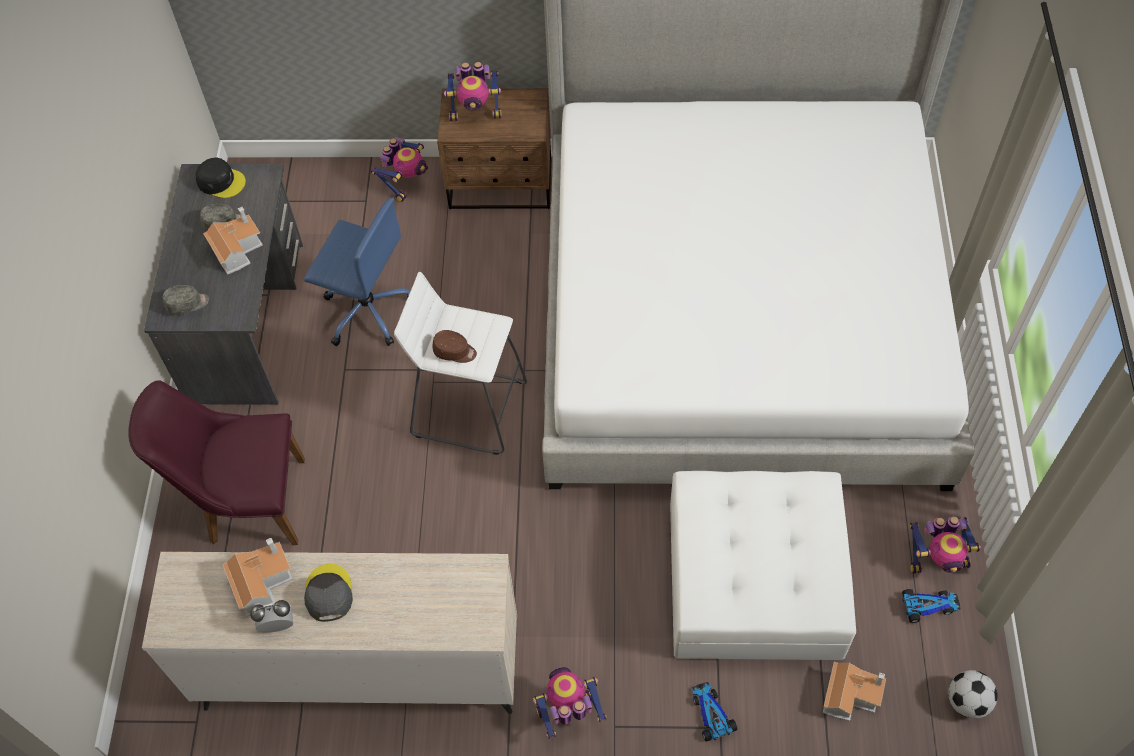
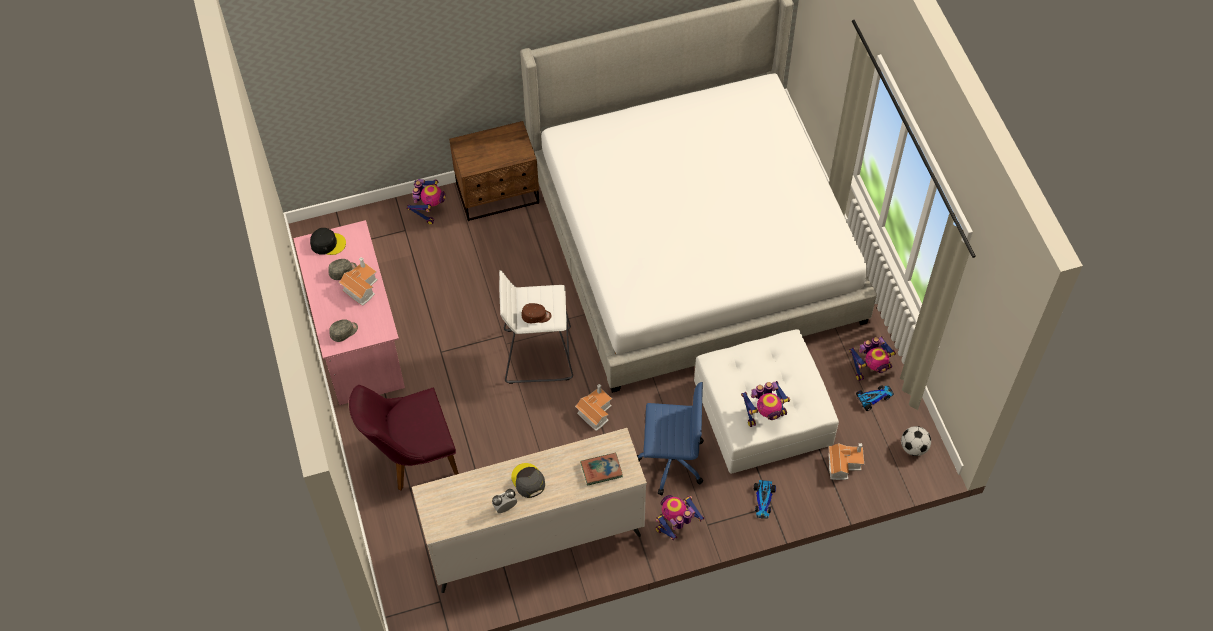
camera: 20 degrees left, 0 degrees up
(247, 322) = (357, 337): grey desk -> pink desk
(261, 581) = (483, 486): toy house -> toy house (595, 411)
(367, 309) = (439, 306): blue office chair -> blue office chair (670, 460)
(443, 610) = (601, 470): none -> book
(476, 112) = (480, 150): toy robot -> toy robot (765, 414)
(711, 714) = (764, 500): toy car -> toy car turned 135 degrees counterclockwise

